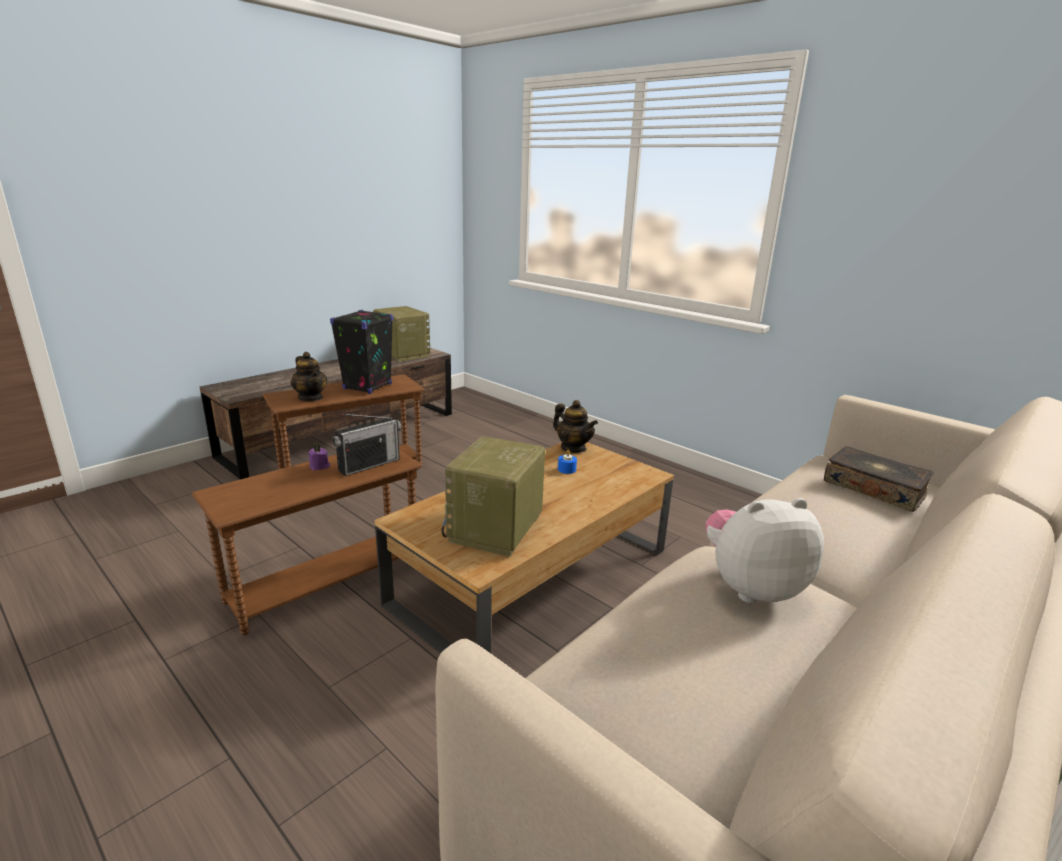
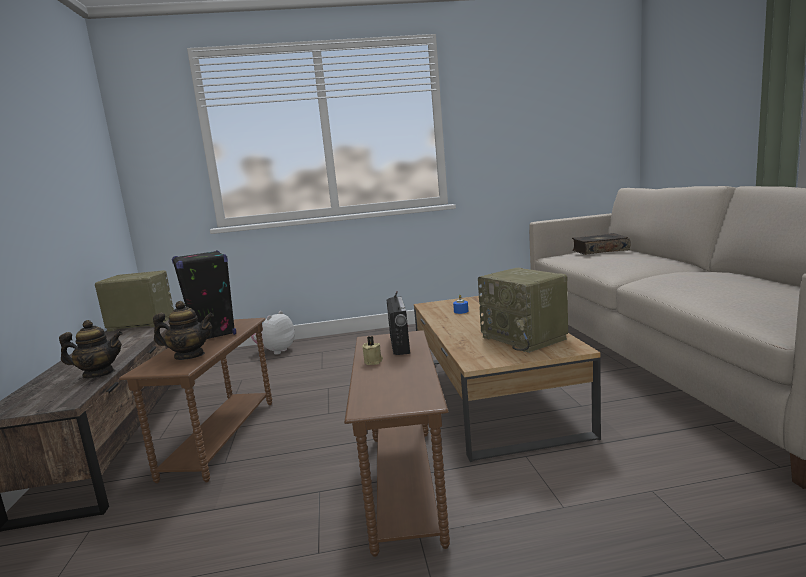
camera: 50 degrees left, 10 degrees down
(320, 466) = (374, 361): purple candle -> beige candle
(573, 448) = (431, 306): teapot -> teapot (99, 374)
(751, 587) = (689, 274): plush toy -> plush toy (276, 351)

